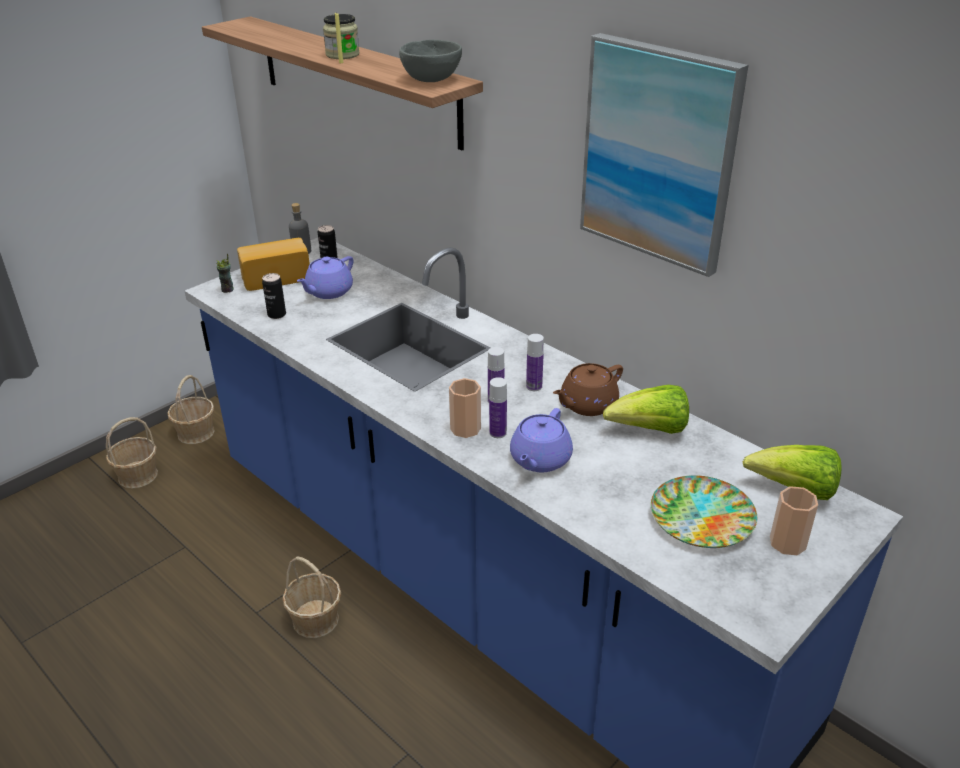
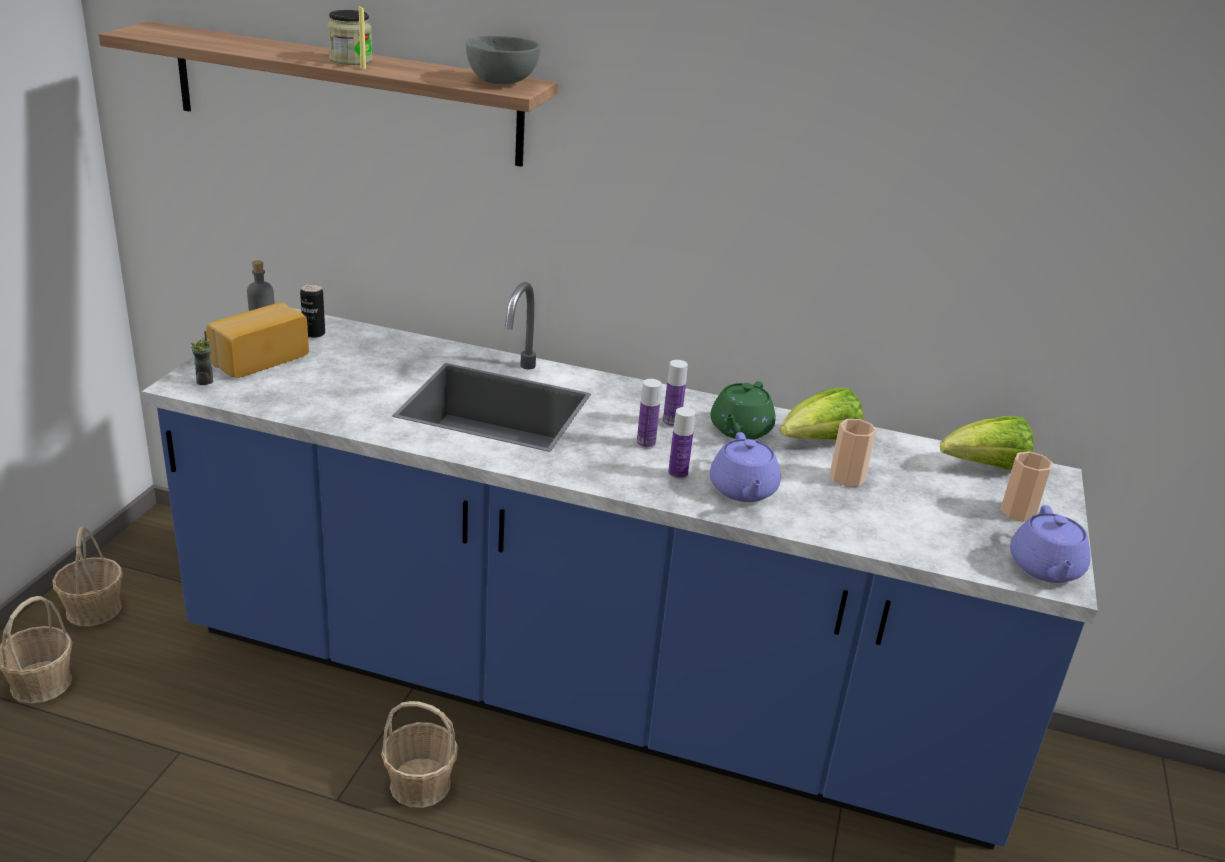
camera: 30 degrees left, 5 degrees down
(276, 314) = (301, 399): can -> none
(328, 292) = (343, 364): purple teapot -> purple teapot (1045, 568)
(465, 428) = (641, 477): cup -> cup (847, 477)
(587, 405) = (740, 430): brown teapot -> green teapot
(659, 154) = (801, 143): picture -> none
(701, 517) = (932, 508): plate -> none

